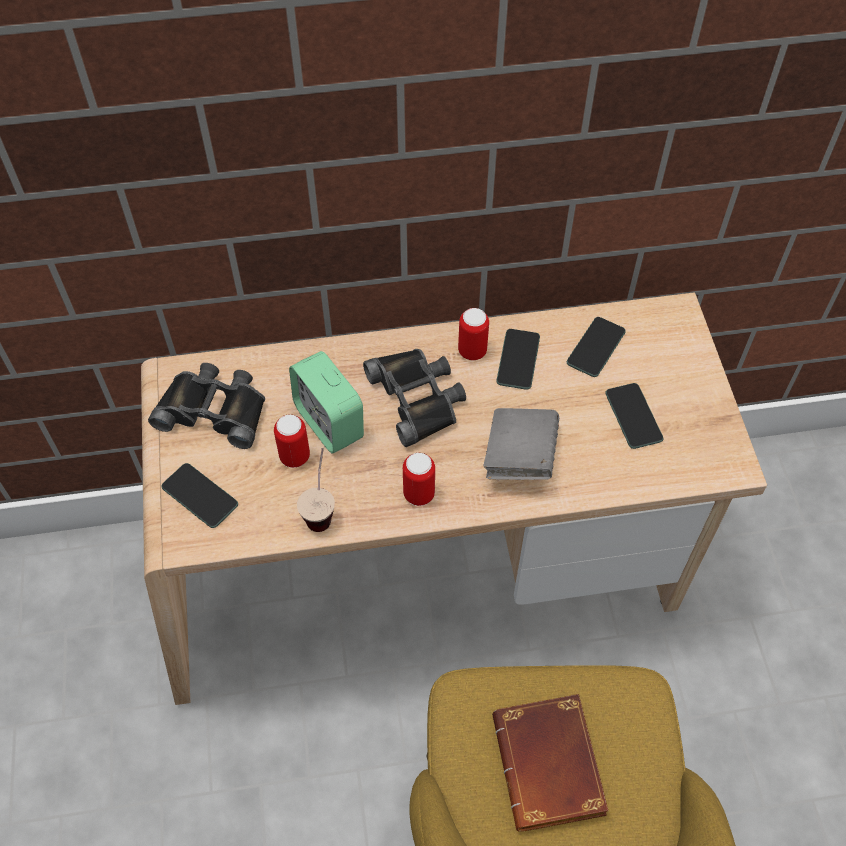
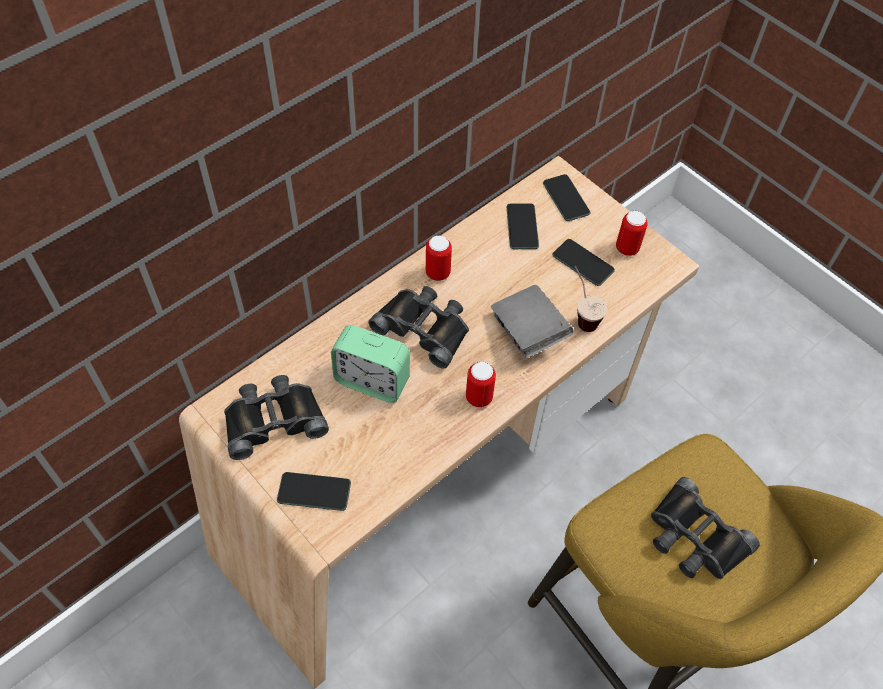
camera: 35 degrees left, 0 degrees up
(295, 456) = (365, 421): can -> can (627, 248)
(321, 508) = (415, 447): cup -> cup (581, 315)
(518, 359) = (475, 262): phone -> phone (566, 198)
(552, 768) = (694, 537): brown book -> black binoculars

